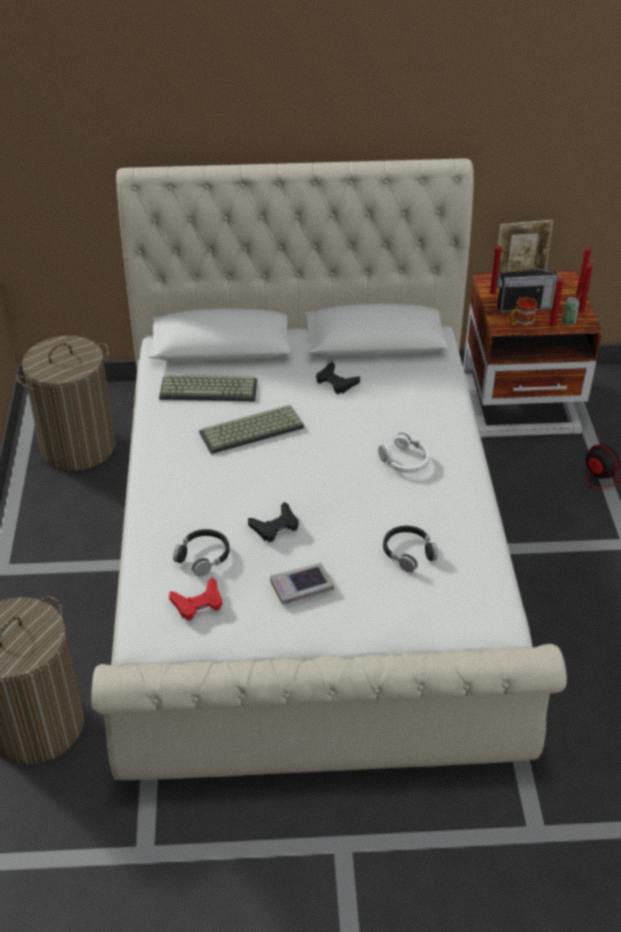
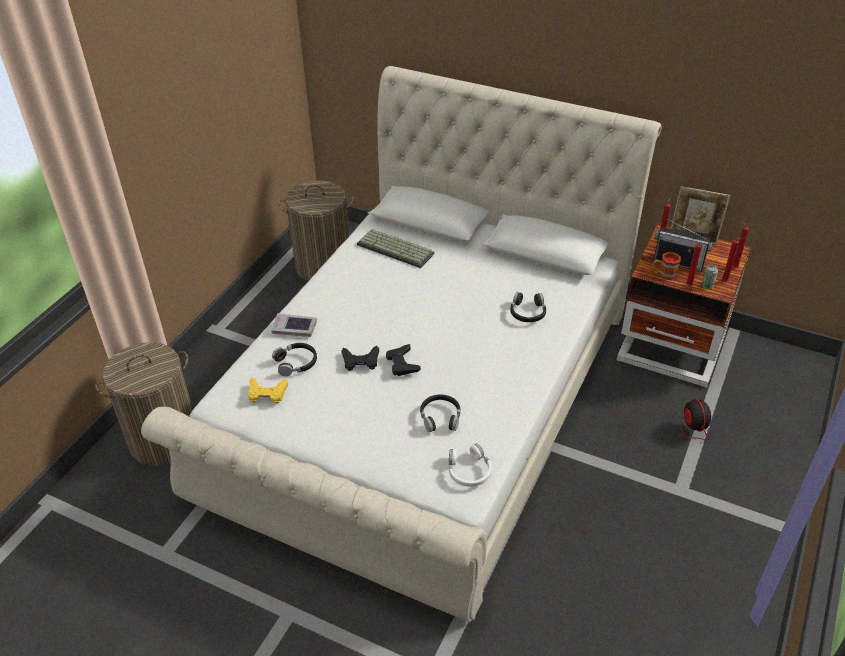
camera: 30 degrees right, 0 degrees up
(198, 603) = (267, 393): red game controller -> yellow game controller
(251, 431) = (400, 288): keyboard -> none
(301, 587) = (345, 411): book -> book (294, 328)
(336, 382) = (490, 273): black game controller -> black game controller (402, 363)
(405, 460) = (494, 349): white headphones -> white headphones (469, 471)
(408, 410) = (527, 312): none -> black headphones

